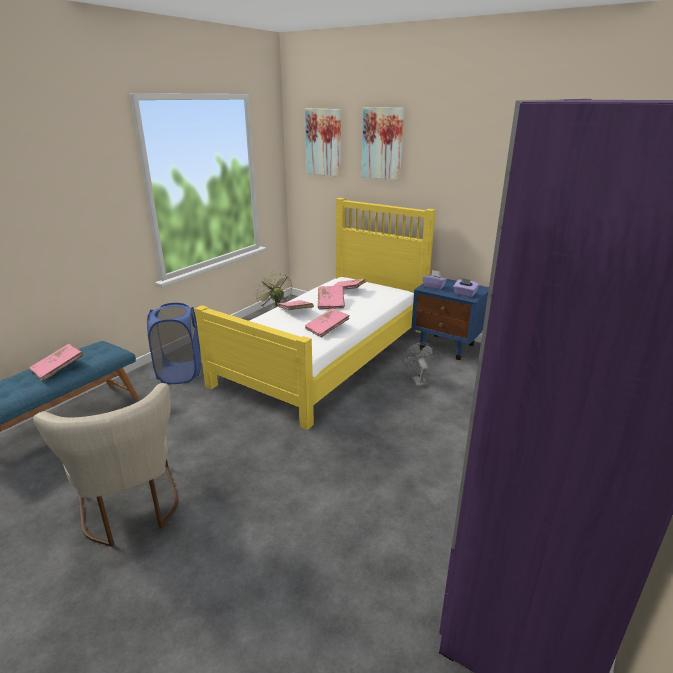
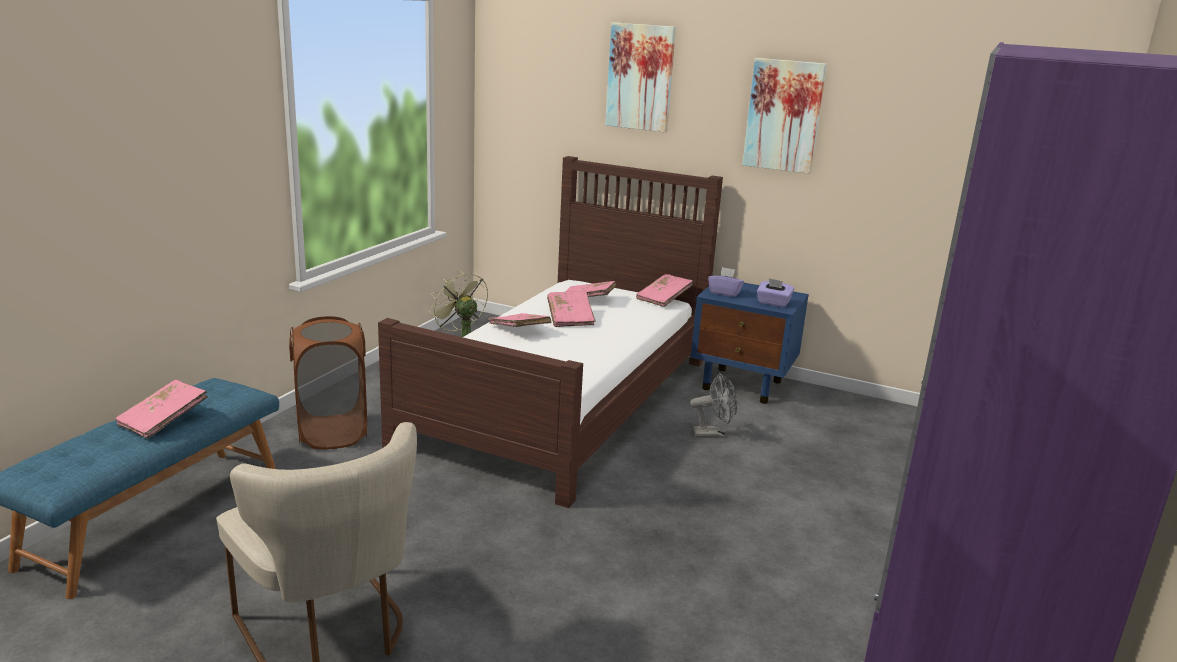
camera: 10 degrees left, 5 degrees down
(180, 373) = (332, 432): blue laundry basket -> brown laundry basket
(324, 142) = (544, 71): picture -> picture (784, 115)
(327, 329) = (579, 355): pink book -> pink book (664, 299)
(327, 355) = (564, 401): yellow bed -> brown bed
(417, 380) = (713, 434): grey fan -> grey fan turned 105 degrees clockwise

